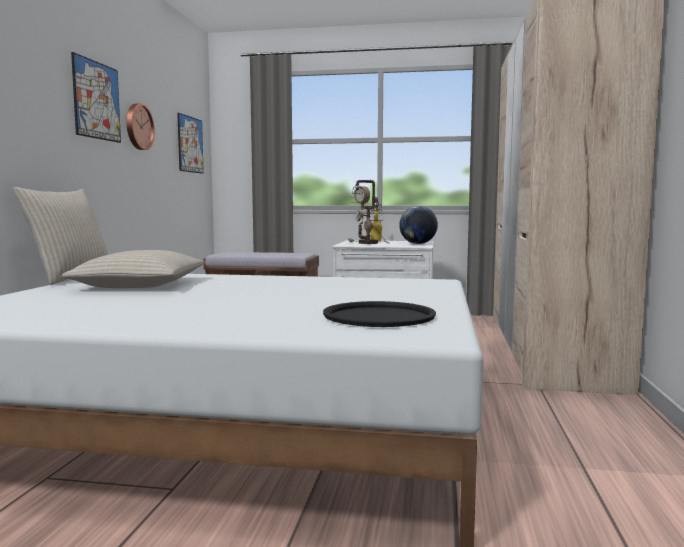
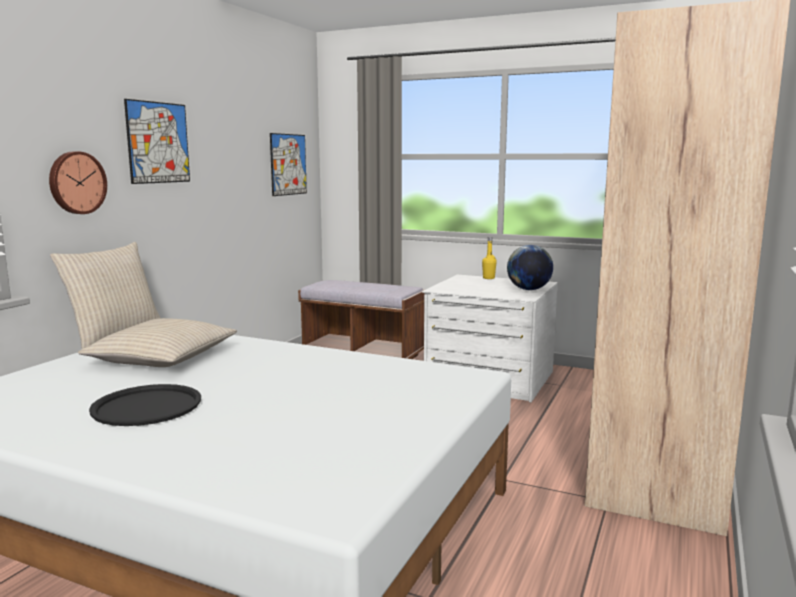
camera: 15 degrees right, 5 degrees up
(138, 126) = (214, 159): wall clock -> wall clock (76, 183)
(368, 243) = (470, 286): table lamp -> none
(379, 316) = (325, 454): black tray -> black tray (147, 406)

